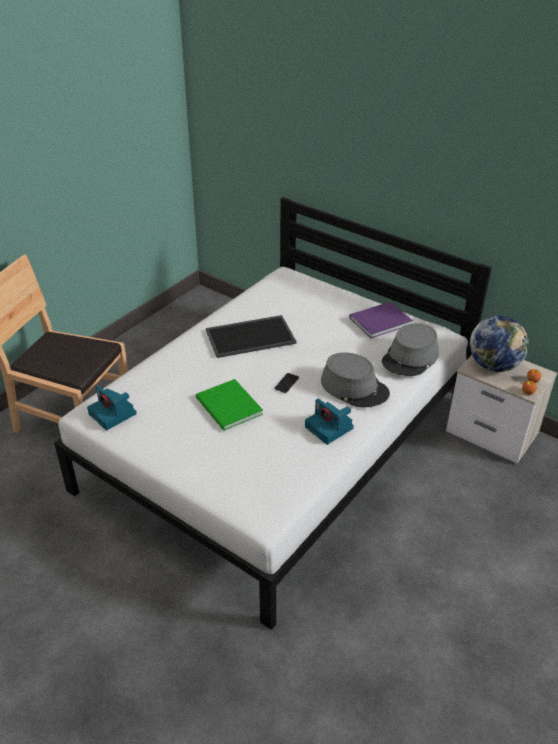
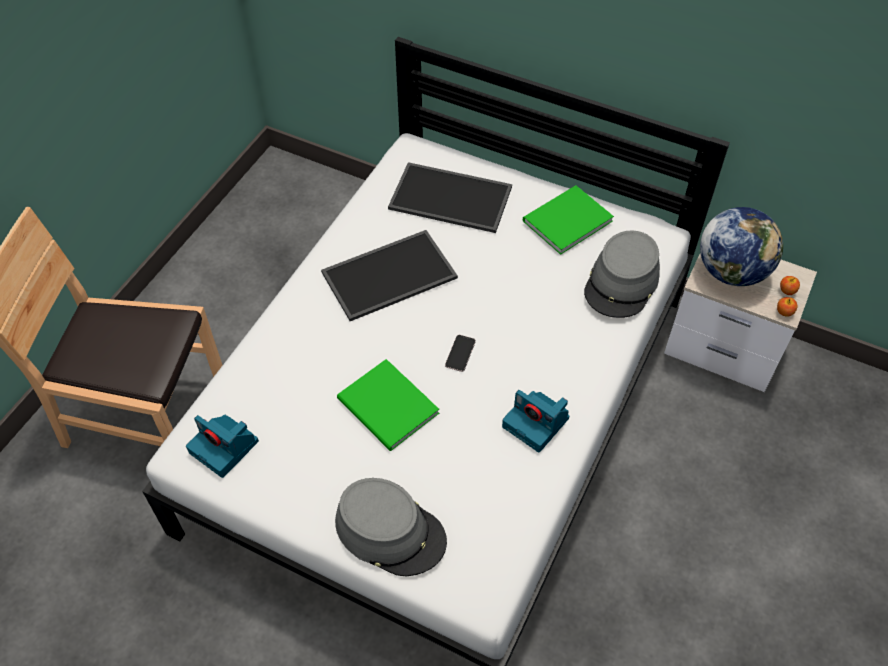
camera: 10 degrees left, 15 degrees up
(304, 301) = (452, 197): none -> tray
(354, 387) = (556, 347): grey hat -> grey hat (390, 531)
(378, 321) = (564, 221): purple book -> green book

